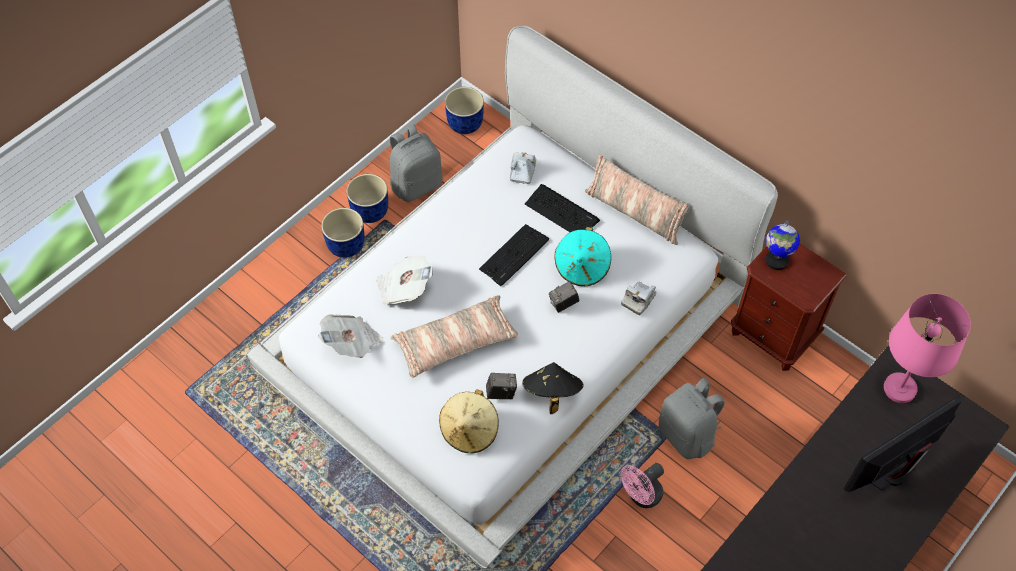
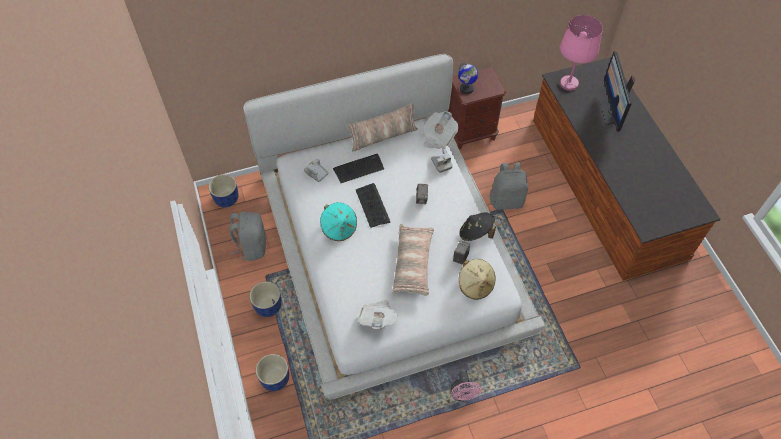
camera: 60 degrees left, 0 degrees up
(370, 211) = (252, 281): blue planter -> blue planter (275, 379)
(404, 288) = (357, 272): newspaper -> newspaper (438, 137)
(582, 267) = (403, 178): turquoise hat -> turquoise hat (339, 228)
(641, 496) = (530, 239): pink fan -> pink fan (462, 395)

